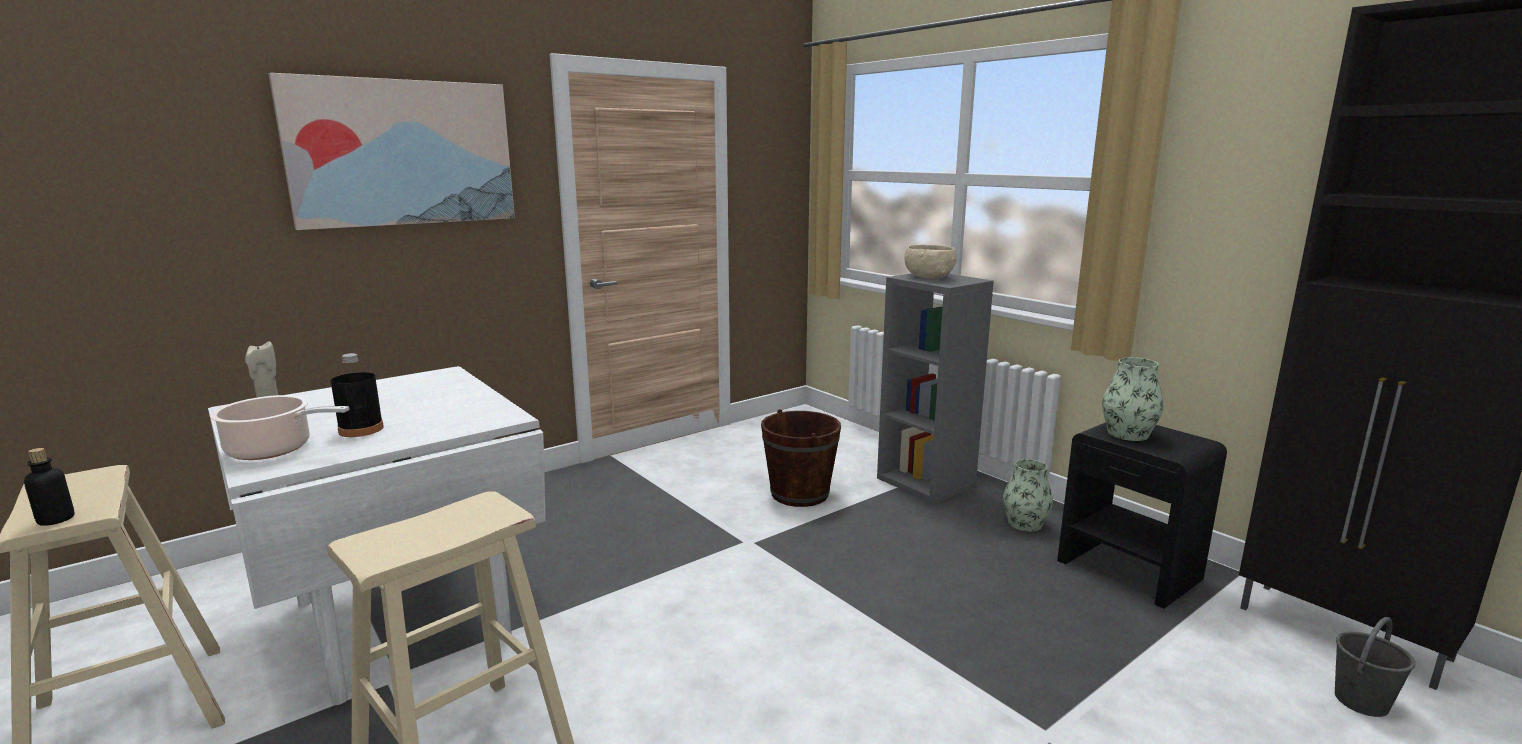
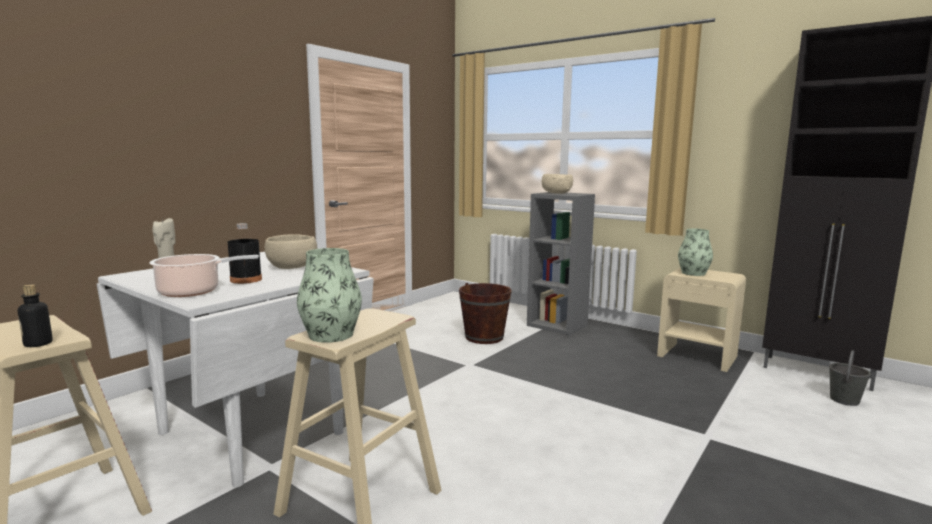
camera: 15 degrees left, 5 degrees down
(402, 153) = (211, 102): picture -> none
(447, 406) = (293, 267): none -> beige bowl
(1024, 524) = (627, 340): vase -> vase (331, 335)
(1130, 570) = (697, 356): black nightstand -> beige nightstand

